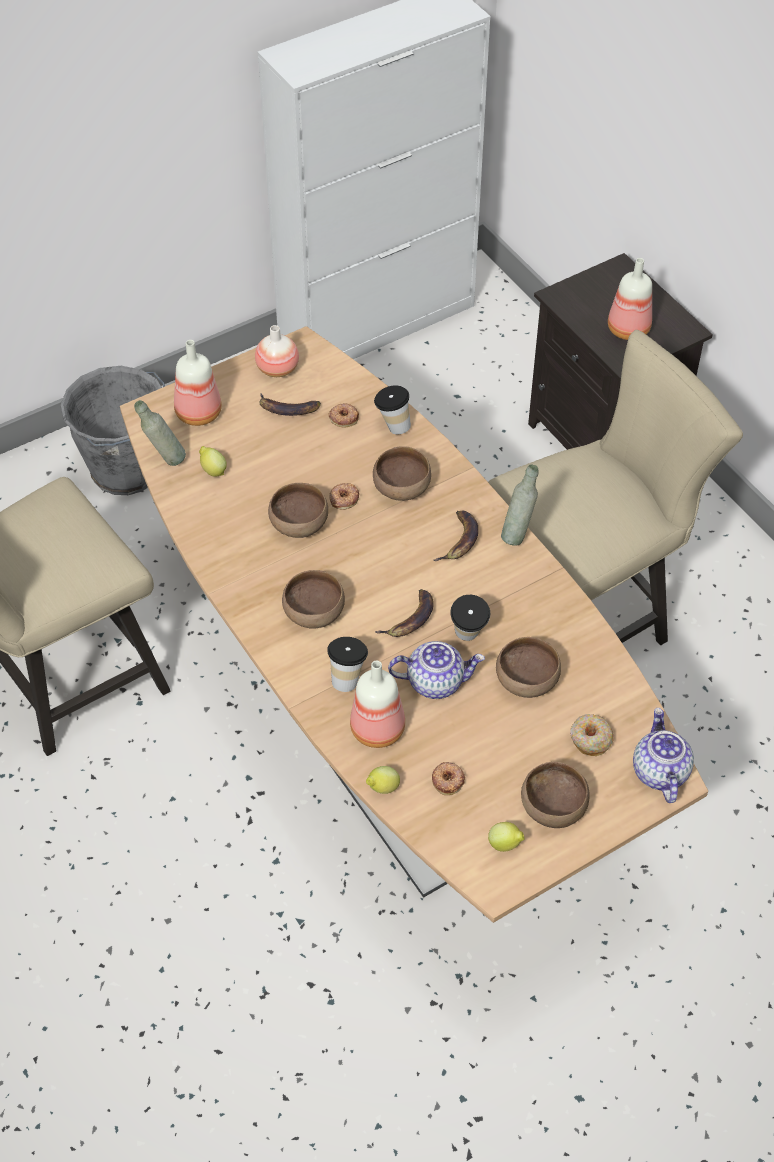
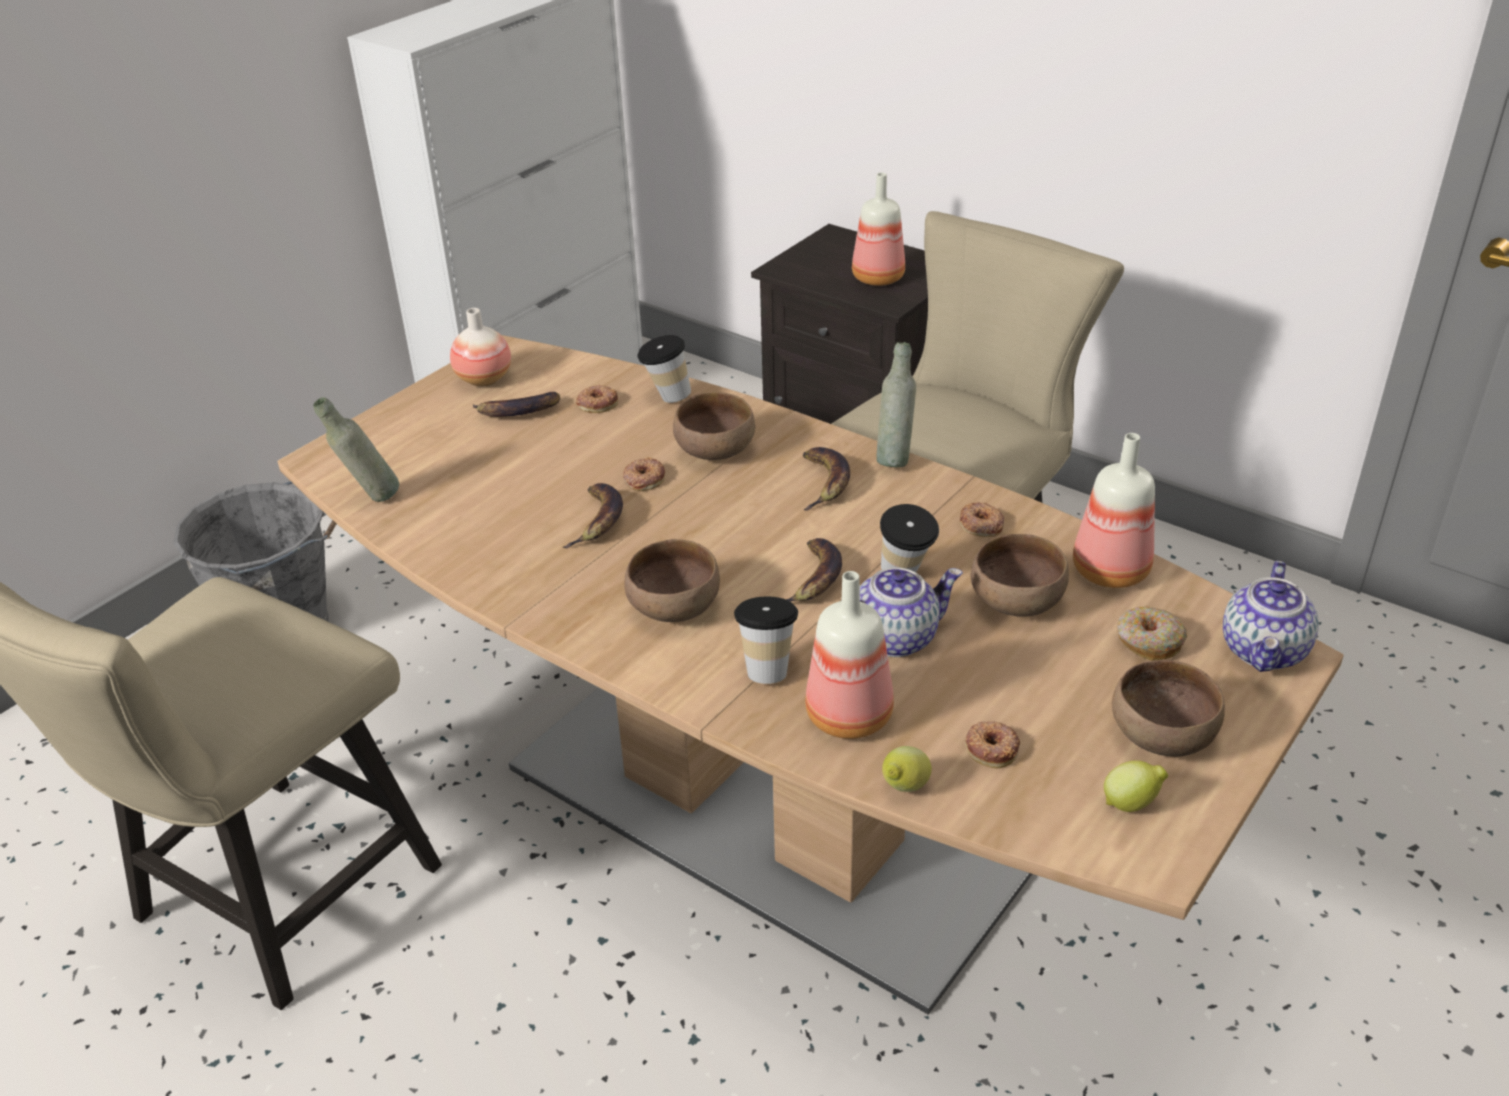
camera: 20 degrees left, 15 degrees down
(197, 414) = (394, 443): bottle -> bottle (1110, 573)
(213, 470) = (444, 494): lemon -> none
(299, 526) = (598, 521): brown bowl -> banana
(542, 611) = (981, 525): none -> donut
(659, 771) = (1265, 651): teapot -> teapot turned 135 degrees counterclockwise

